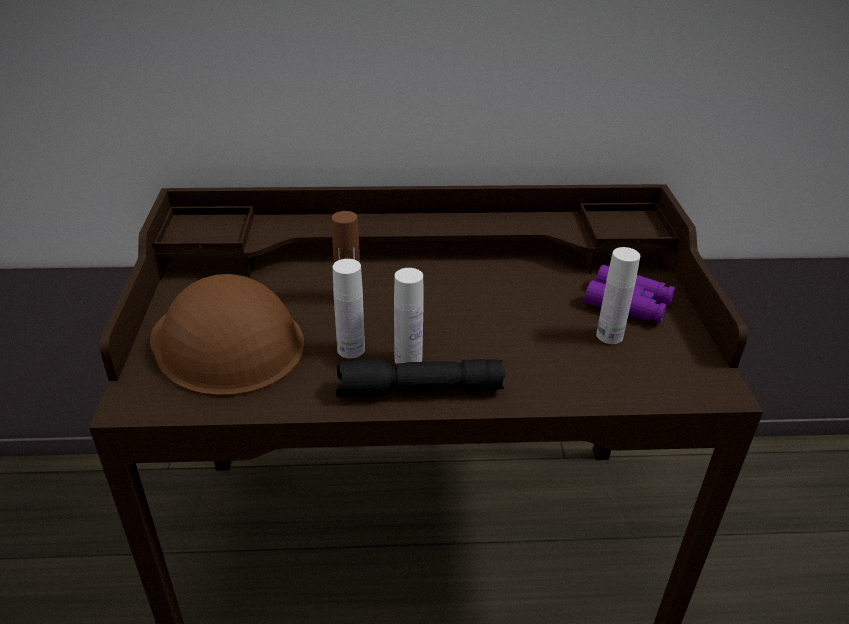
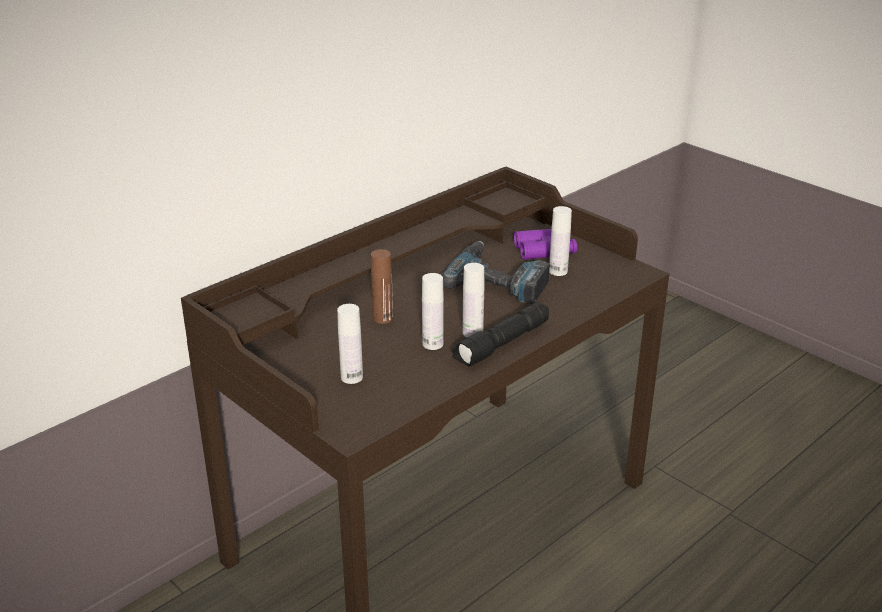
camera: 40 degrees left, 5 degrees down
(227, 343) = (352, 377): brown hard hat -> white bottle
(524, 313) = (498, 280): none -> power drill

